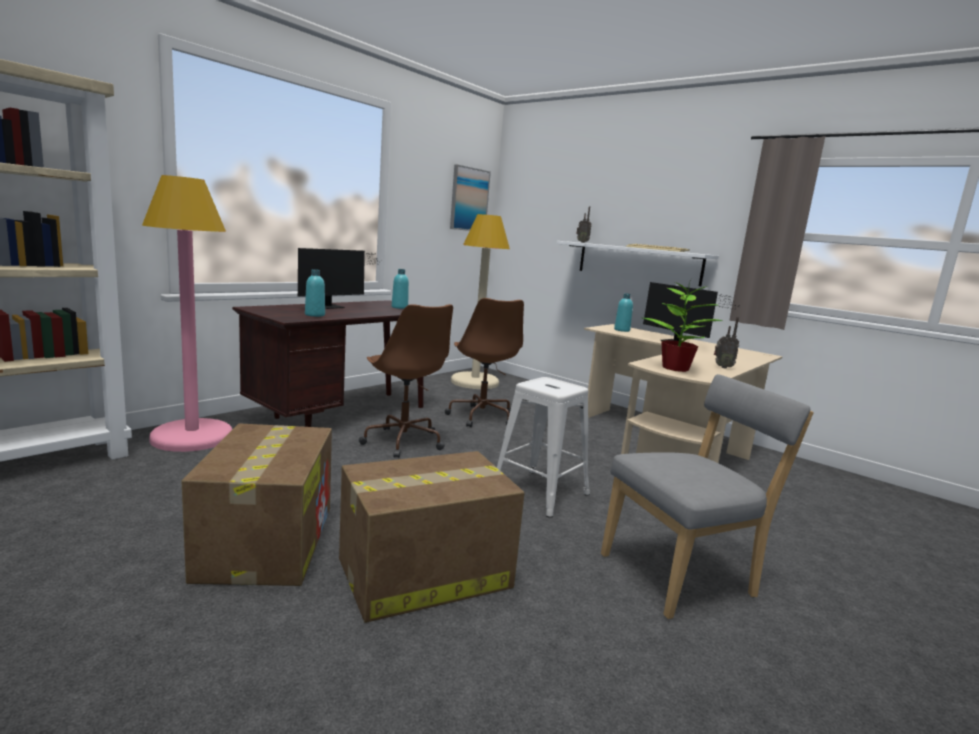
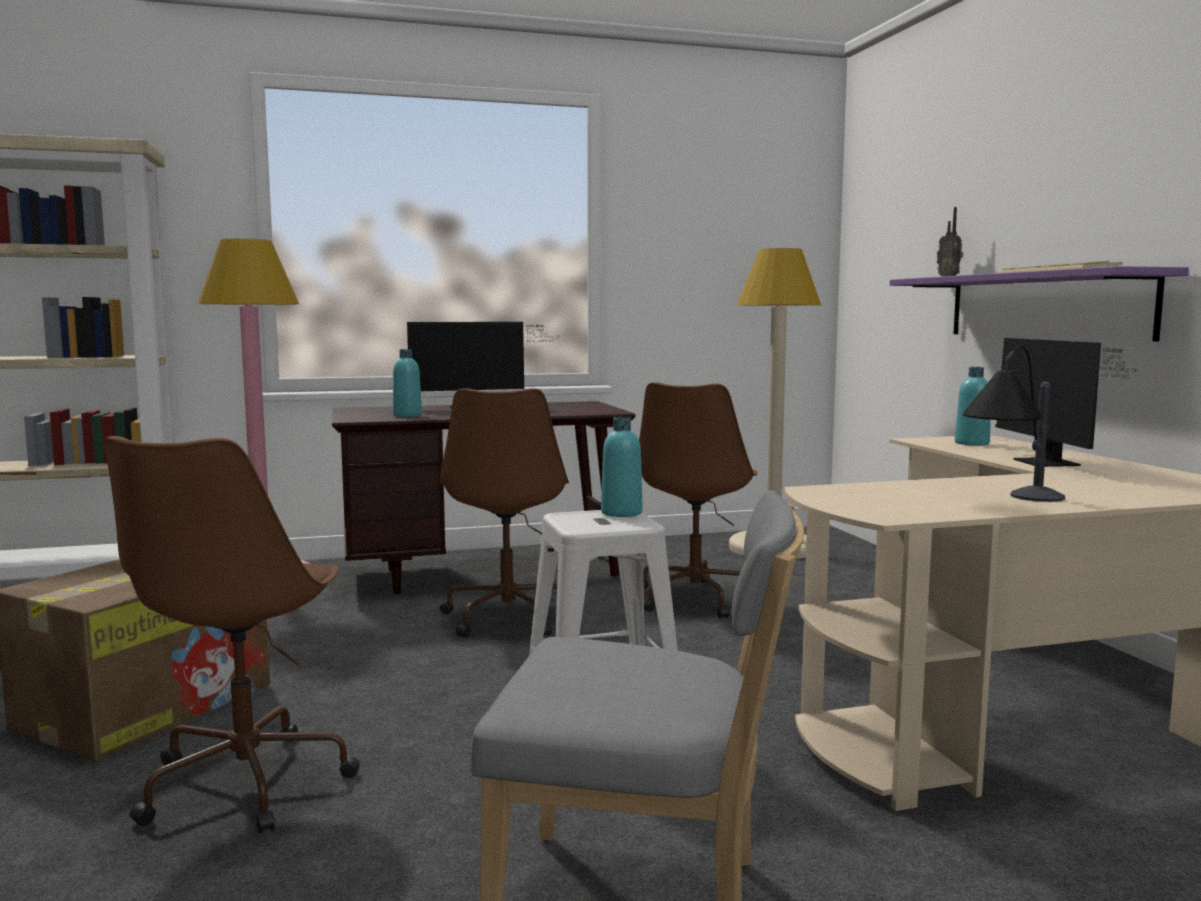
camera: 35 degrees right, 5 degrees down
(399, 307) = (577, 408): turquoise bottle -> turquoise bottle (621, 513)
(422, 574) = (243, 787): cardboard box -> brown office chair
(469, 199) = (775, 229): picture -> none
(638, 263) = (1044, 306): white shelf -> purple shelf
(676, 368) = (869, 499): potted plant -> none
(722, 367) = (1012, 503): radio -> table lamp

